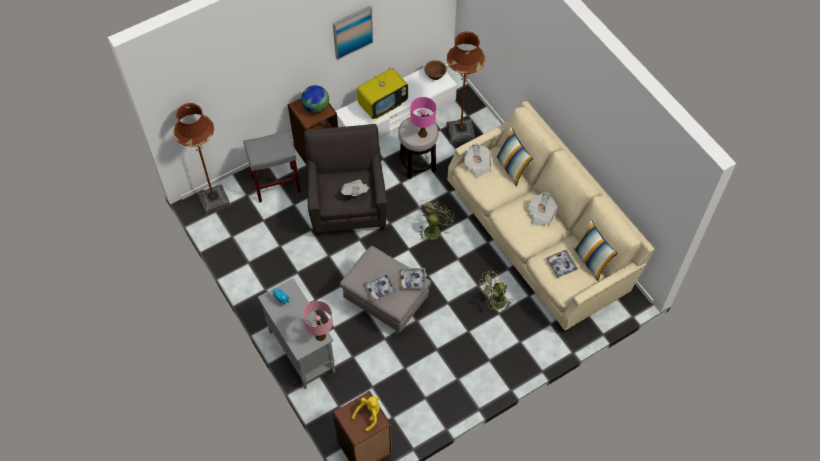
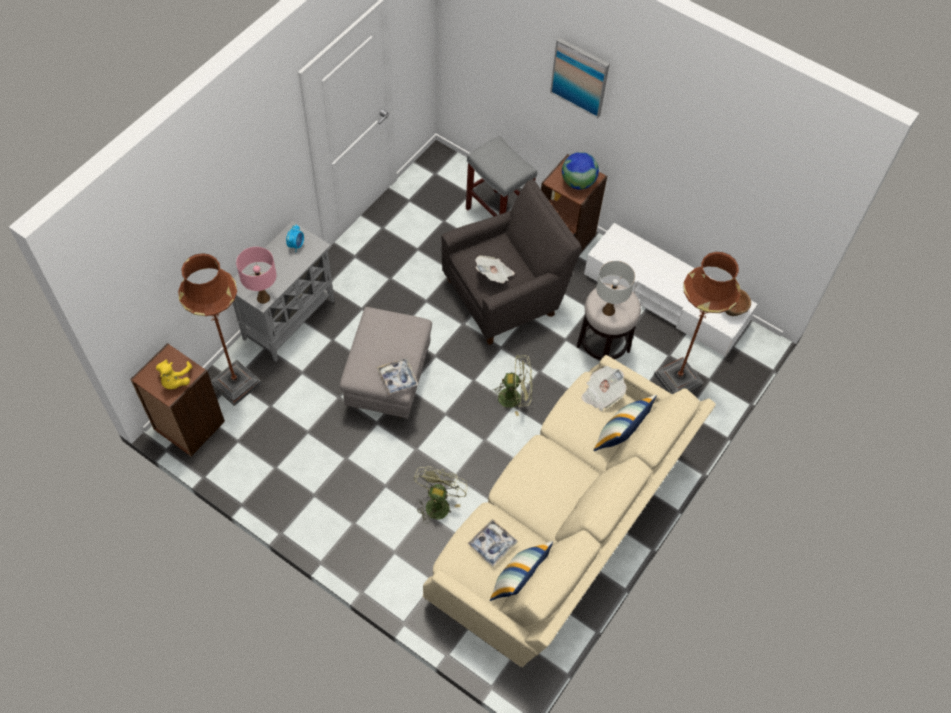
camera: 65 degrees right, 0 degrees up
(214, 200) = (447, 167): brown floor lamp -> brown floor lamp (236, 383)
(352, 32) = (672, 150): picture -> picture (580, 77)
(369, 414) = (175, 380): yellow plush toy -> yellow plush toy turned 75 degrees clockwise
(380, 289) = (371, 348): tray -> none
(383, 105) = (652, 268): television -> none
(422, 133) = (609, 310): pink table lamp -> white table lamp
(494, 303) = (438, 502): green fan -> green fan turned 60 degrees clockwise
(540, 214) = (561, 494): newspaper -> none

